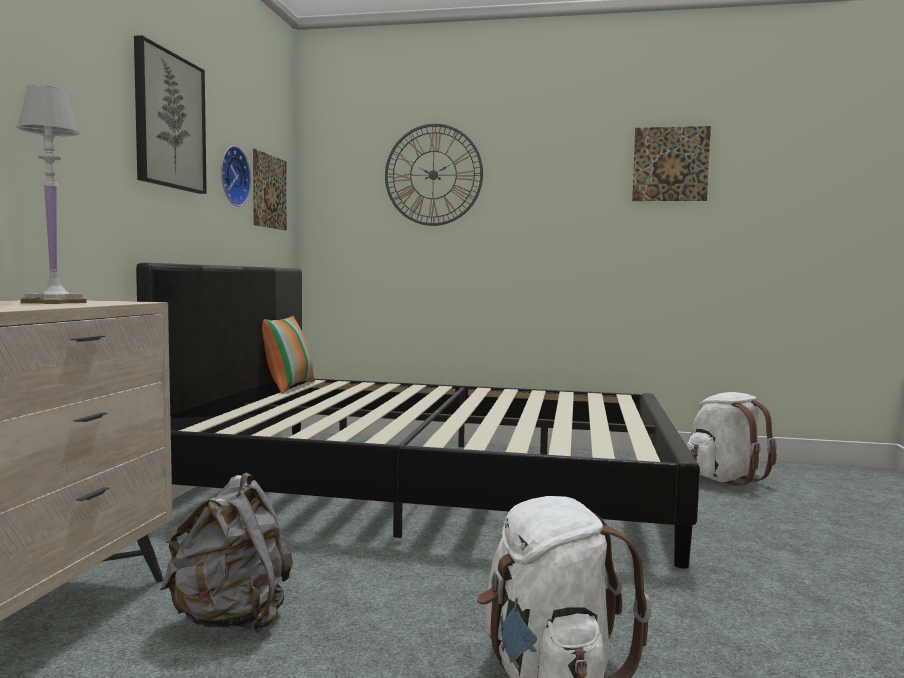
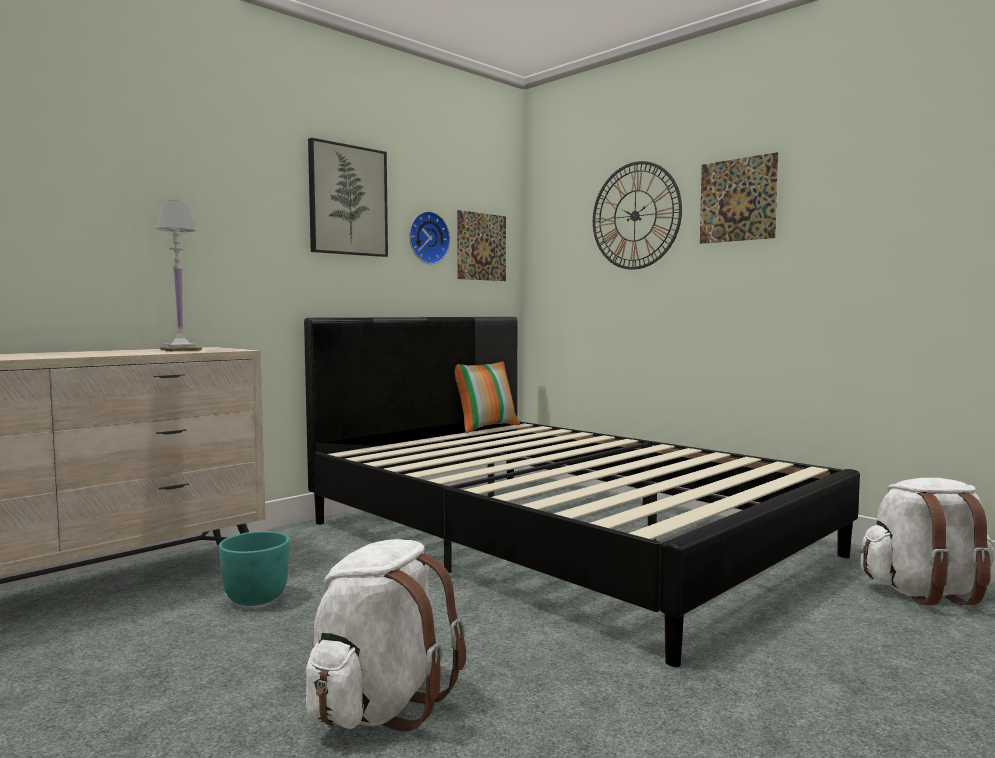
camera: 35 degrees right, 0 degrees up
(232, 619) = (255, 599): grey backpack -> turquoise planter
(670, 164) = (900, 174): picture -> picture (737, 200)

